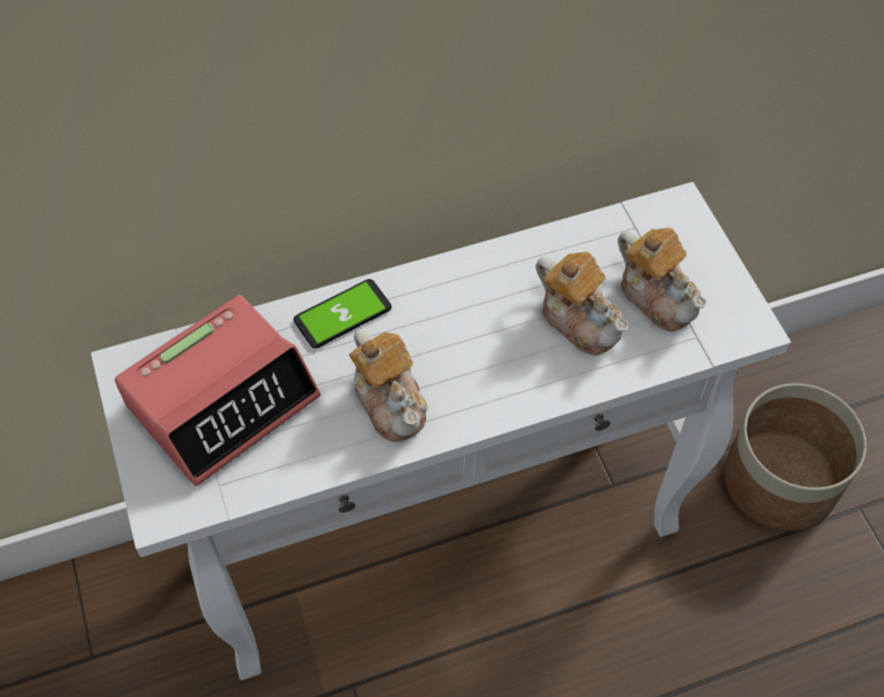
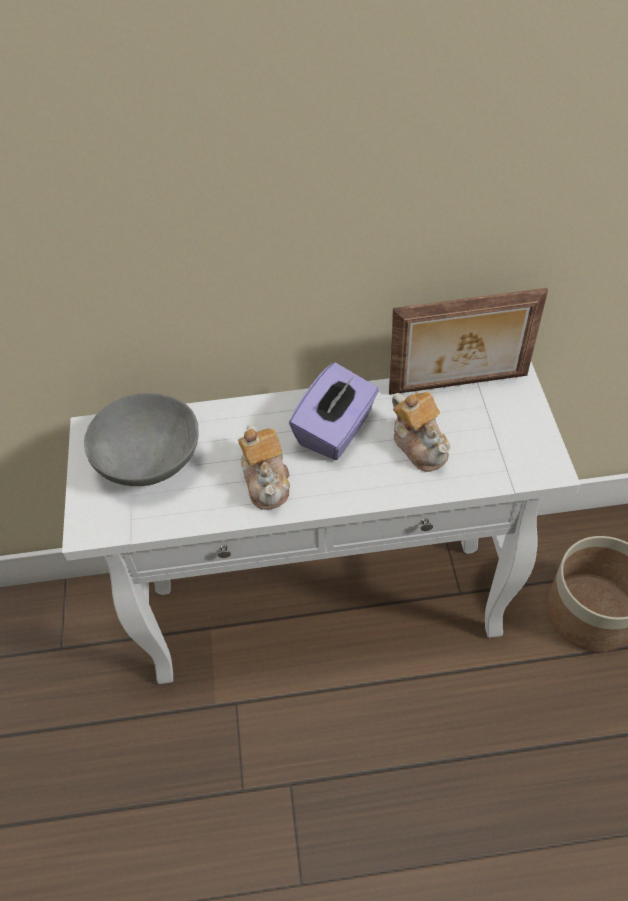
camera: 15 degrees right, 5 degrees down
(223, 399) = (150, 462): alarm clock -> grey bowl
(342, 314) = (249, 417): phone -> none
(464, 316) = (336, 430): none -> purple tissue box
(610, 230) = (458, 386): none -> picture frame
(657, 296) = (483, 436): teapot -> none

